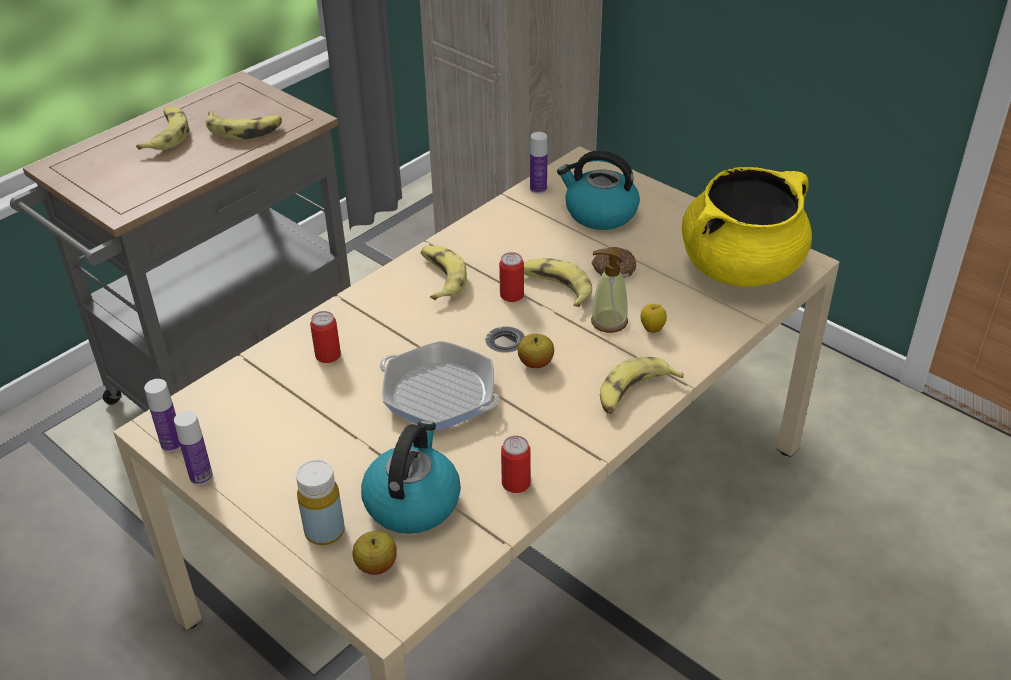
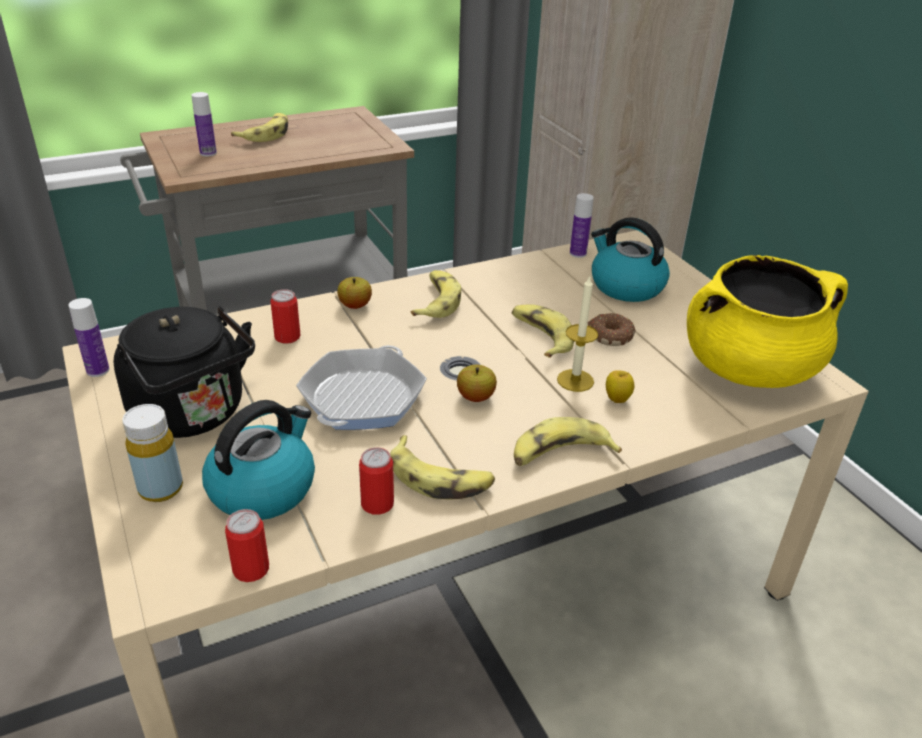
camera: 20 degrees right, 5 degrees down
(201, 477) = (97, 405): bottle -> bottle (208, 153)
(244, 130) = (330, 142): banana -> banana (440, 478)
(300, 457) = (193, 415): none -> black kettle
(376, 565) = (181, 538): apple -> apple (355, 305)
(439, 394) = (362, 398): frying pan -> frying pan turned 120 degrees counterclockwise
(512, 295) = (493, 332): can -> can (251, 569)
(608, 321) = (575, 380): soap dispenser -> candle

